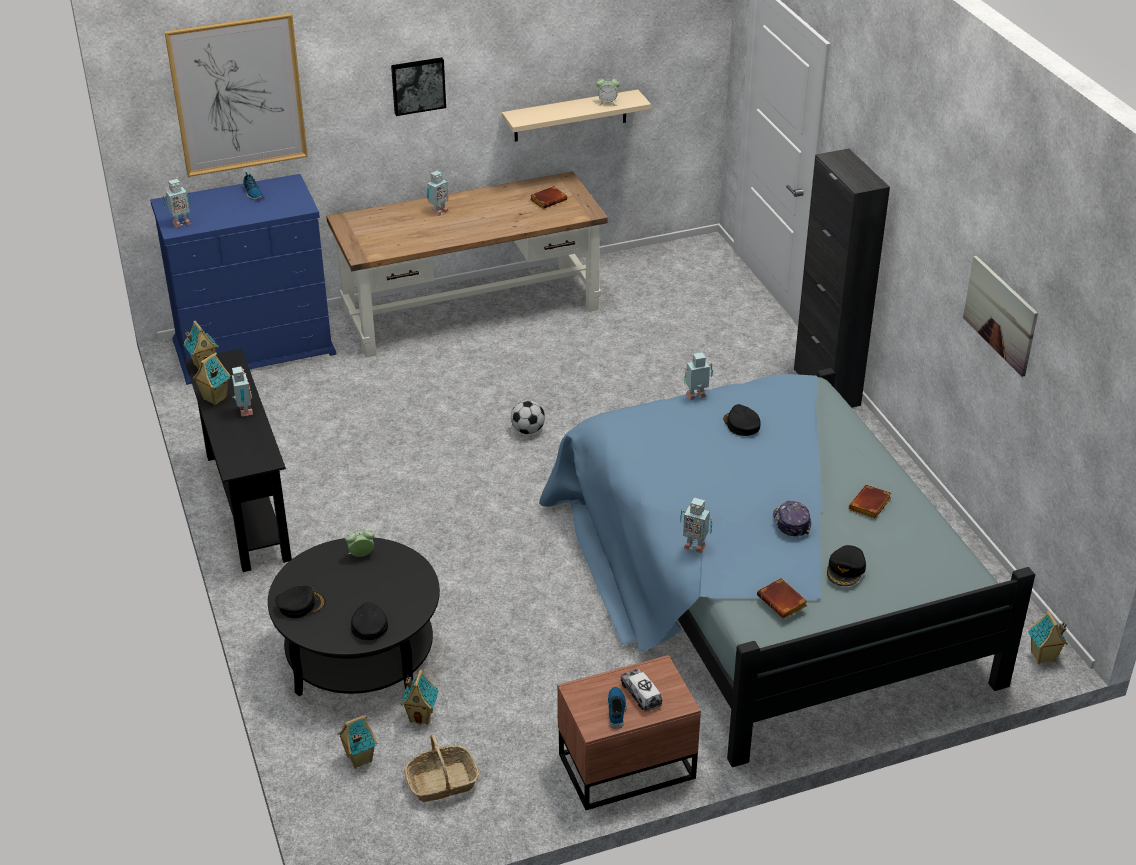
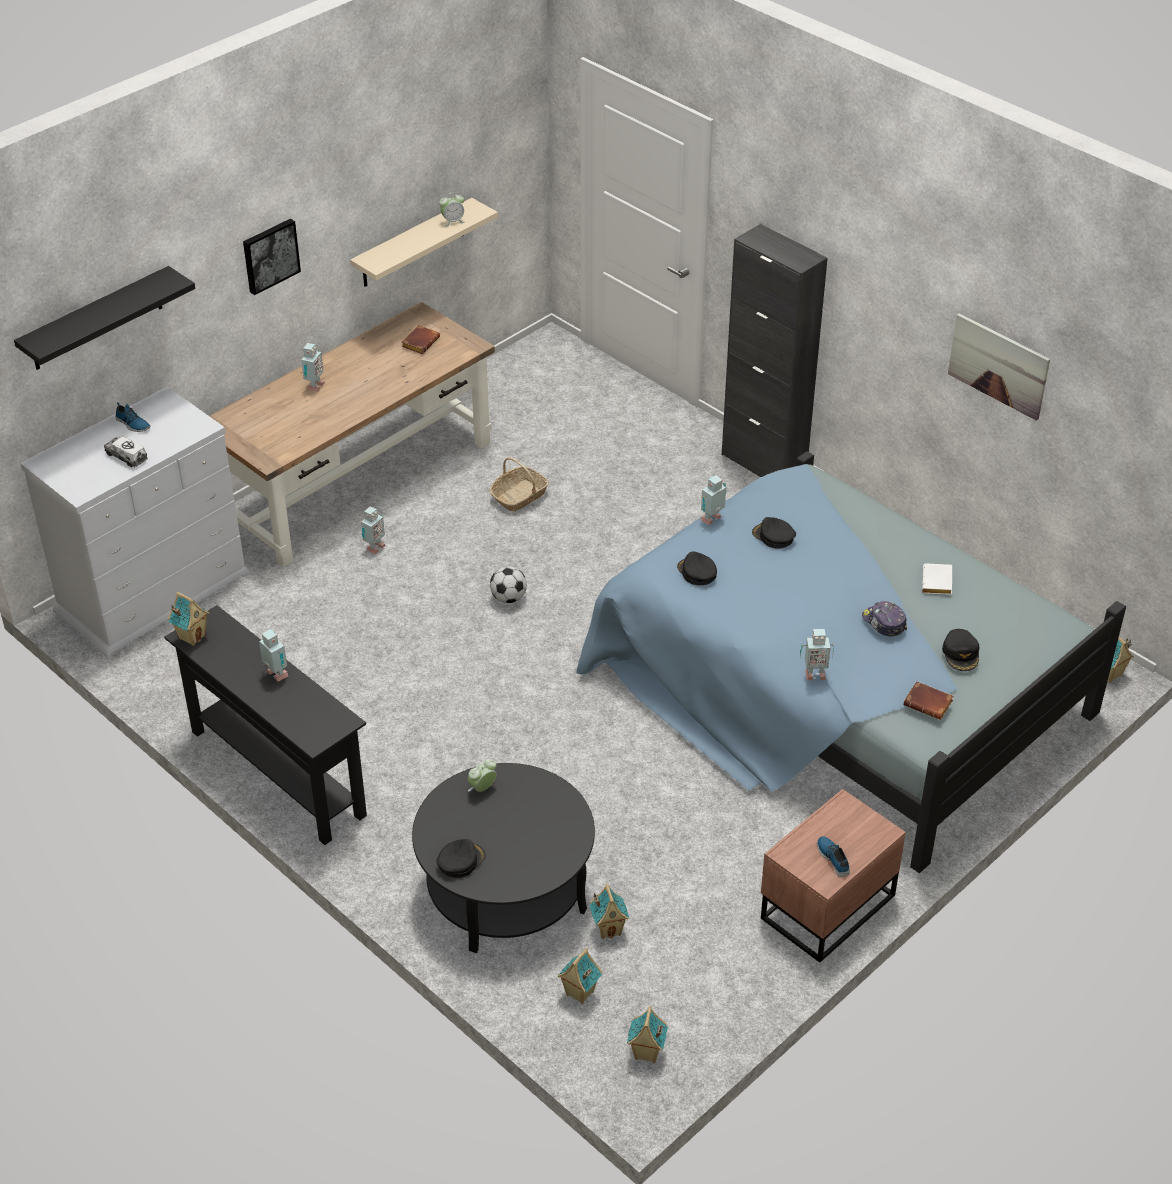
camera: 25 degrees left, 5 degrees up
(180, 223) = (80, 482): toy robot -> toy robot (374, 548)
(214, 399) = (232, 671): toy house -> toy house (646, 1053)
(238, 95) = (96, 320): picture -> black shelf
(254, 347) = (153, 592): blue dresser -> white dresser
(369, 625) = (543, 857): black cap -> black cap (697, 572)
(442, 782) = (673, 986): basket -> basket (519, 496)
(641, 695) = (844, 836): toy truck -> toy truck (126, 457)
(870, 506) = (938, 583): brown book -> white book

